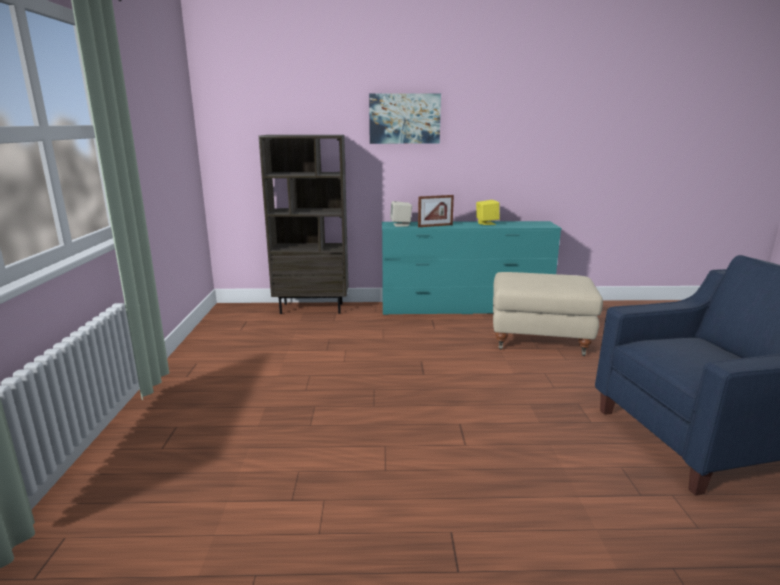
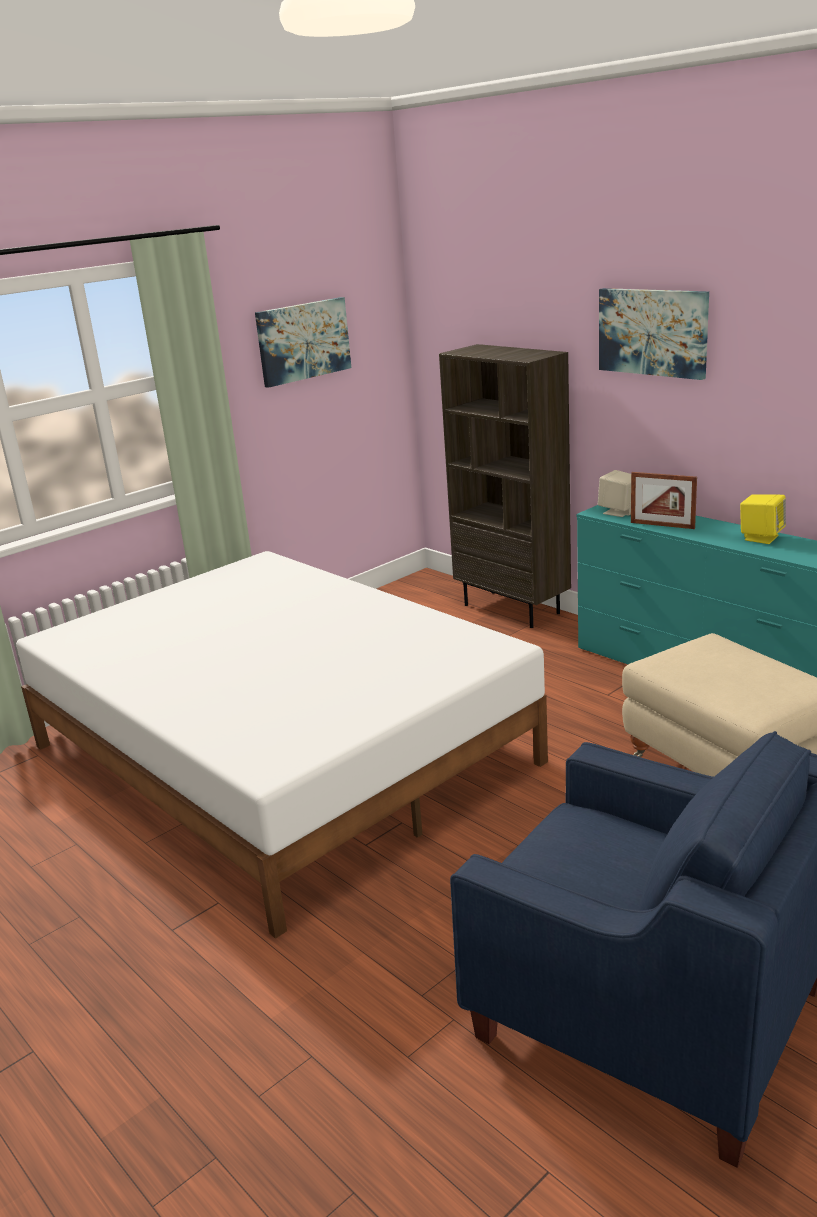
camera: 50 degrees right, 5 degrees up
(156, 121) = (303, 341): none -> picture
(312, 426) = (280, 753): none -> white bed

